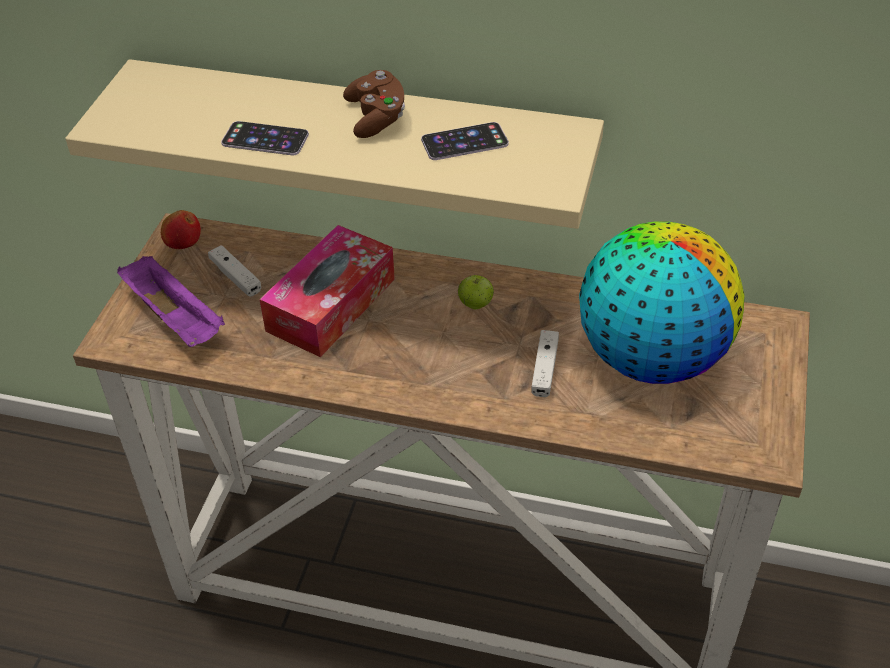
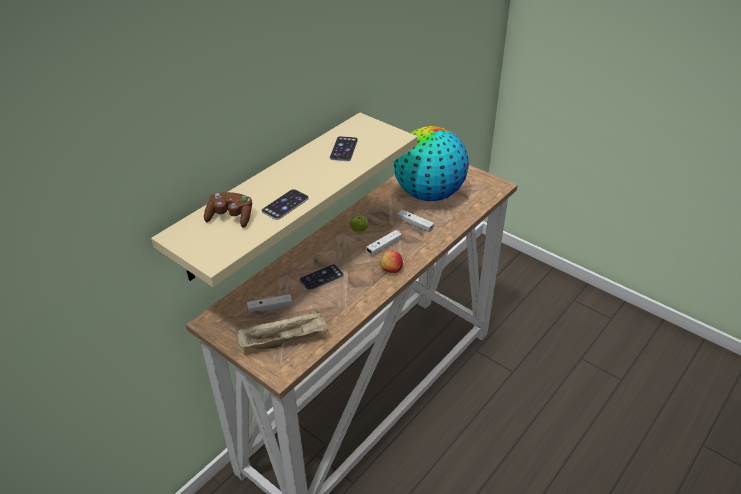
camera: 65 degrees left, 5 degrees down
(176, 318) = (284, 340): purple tray -> beige tray
(183, 242) = (220, 322): apple -> apple (391, 269)
(331, 305) = (321, 277): tissue box -> phone
(376, 118) = (300, 167): brown game controller -> brown game controller (231, 217)
(455, 349) = (384, 246): none -> white game controller

